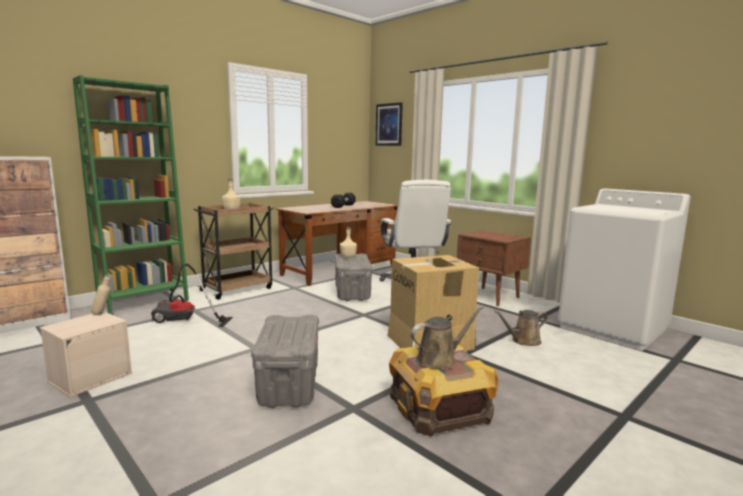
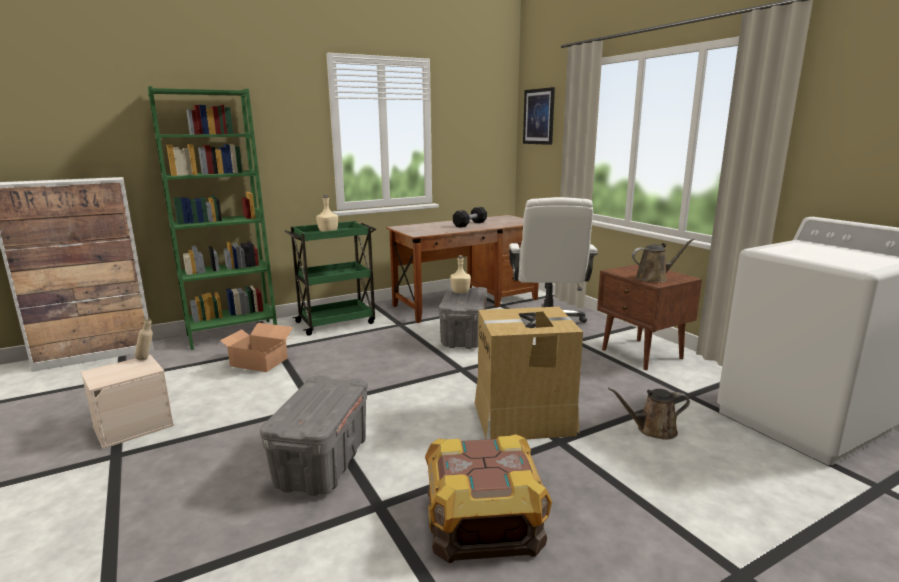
camera: 15 degrees right, 5 degrees up
(184, 321) = (259, 362): vacuum cleaner -> cardboard box
(238, 289) = (337, 322): brown cart -> green cart
(439, 359) = (477, 464): brown watering can -> brown watering can (654, 278)

